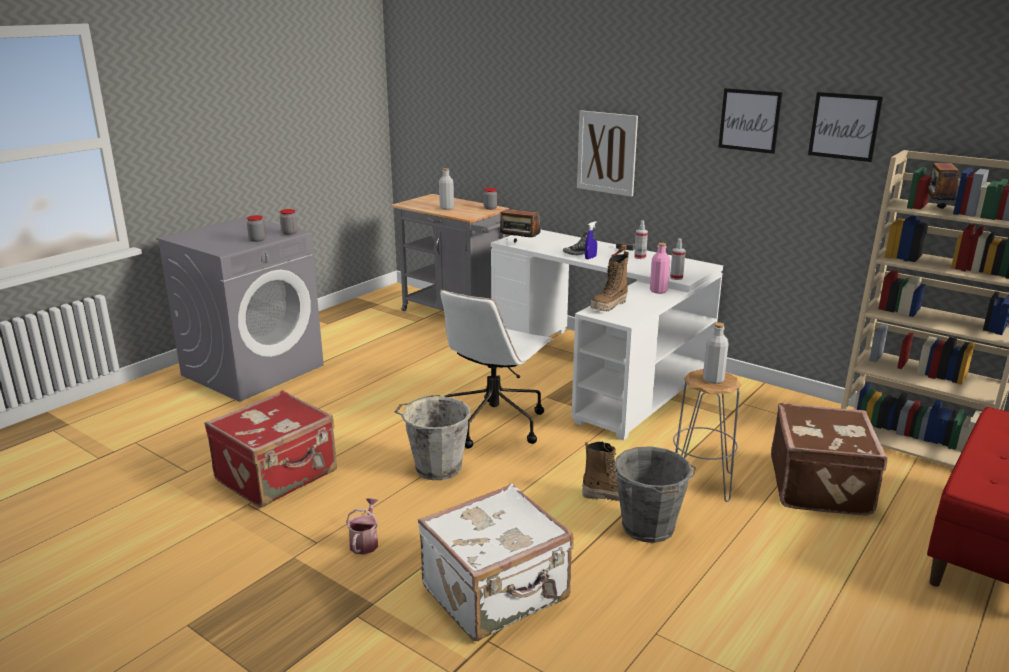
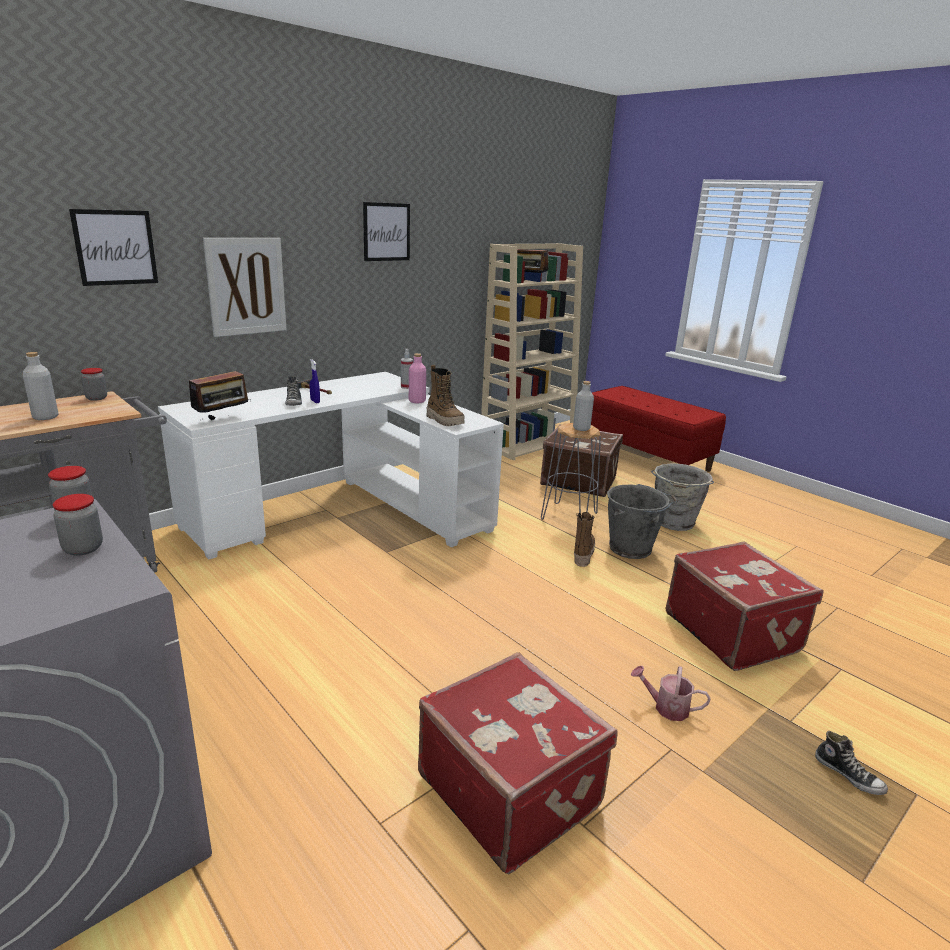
camera: 80 degrees left, 0 degrees up
(289, 641) = (848, 775): none -> shoe
(436, 467) = (518, 641): grey bucket -> grey bucket (674, 523)
(494, 423) = (431, 590): white office chair -> none
(497, 594) = (733, 632): white suitcase -> red suitcase
(640, 257) = (334, 387): spray bottle -> none
(844, 126) = (452, 230): picture -> picture (115, 247)

